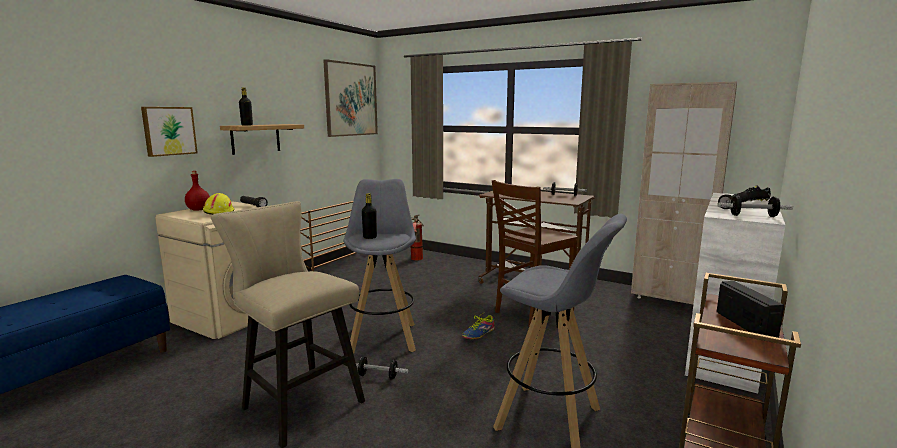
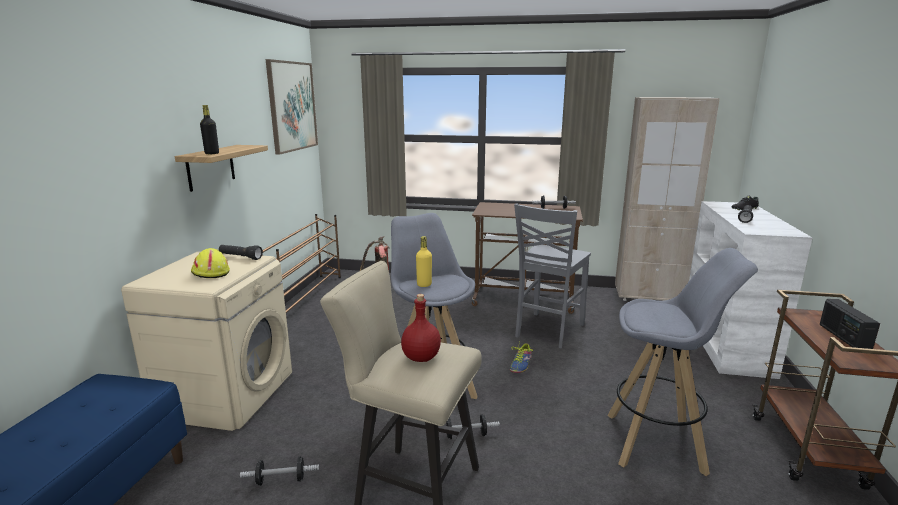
camera: 20 degrees left, 5 degrees up
(169, 131) = (122, 171): picture -> none
(198, 210) = (173, 271): red bottle -> red bottle (421, 358)
(370, 237) = (424, 284): black bottle -> yellow bottle
(531, 311) = (547, 331): brown chair -> grey chair
(746, 325) = (843, 337): radio -> radio turned 150 degrees counterclockwise
(753, 216) = (776, 229): dumbbell -> dumbbell (281, 480)

